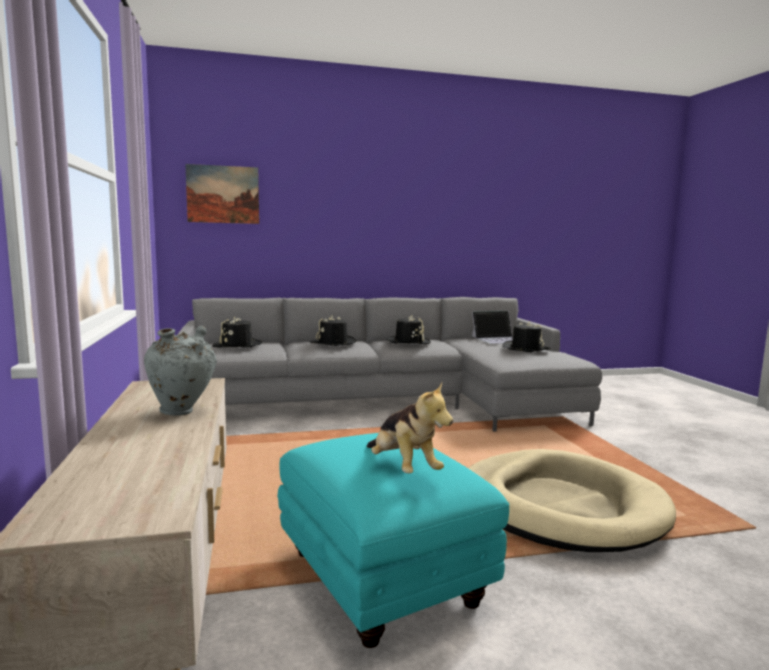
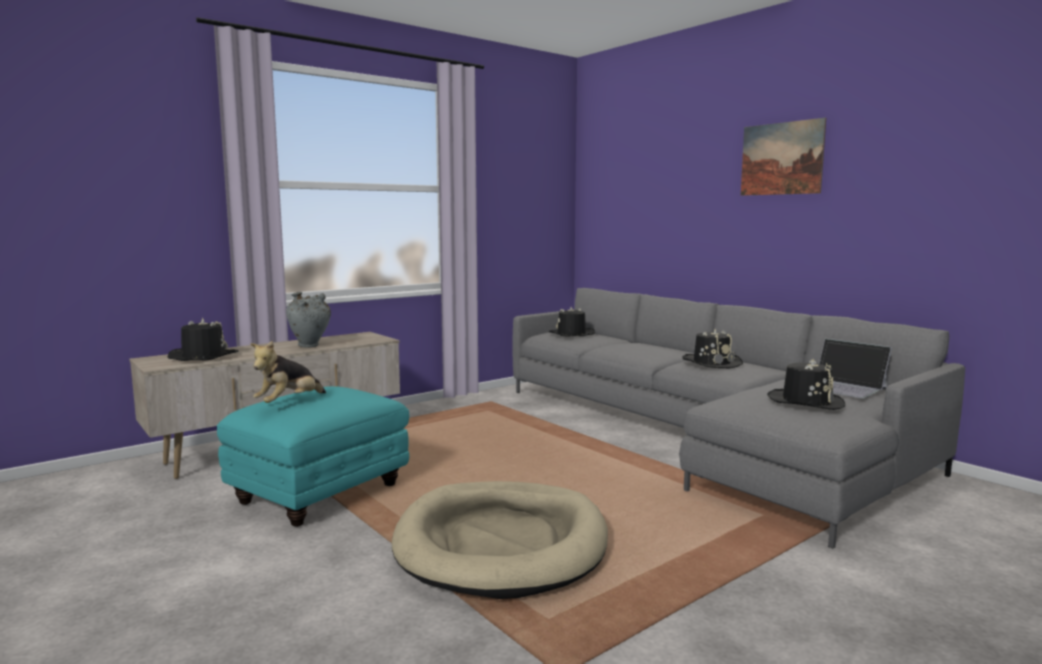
camera: 65 degrees right, 0 degrees up
(223, 194) = (618, 186): picture -> picture (781, 158)
(333, 343) = (641, 348): black hat -> black hat (203, 357)

